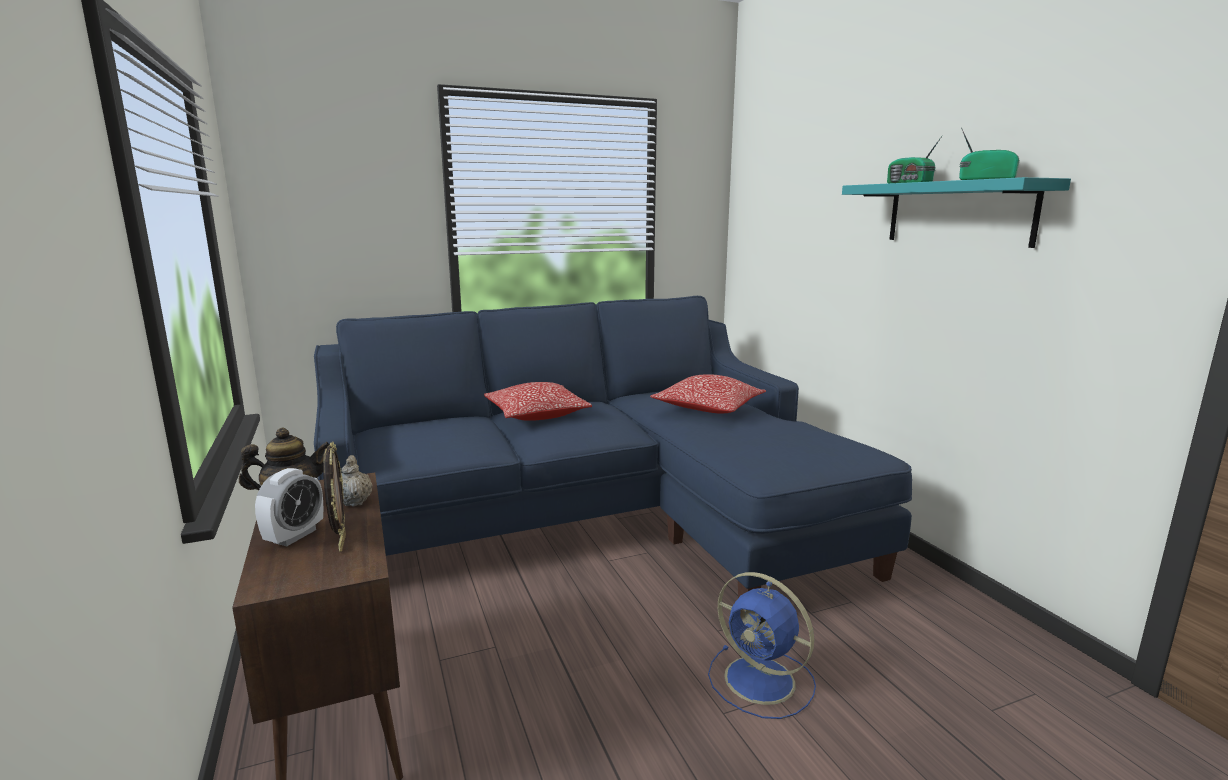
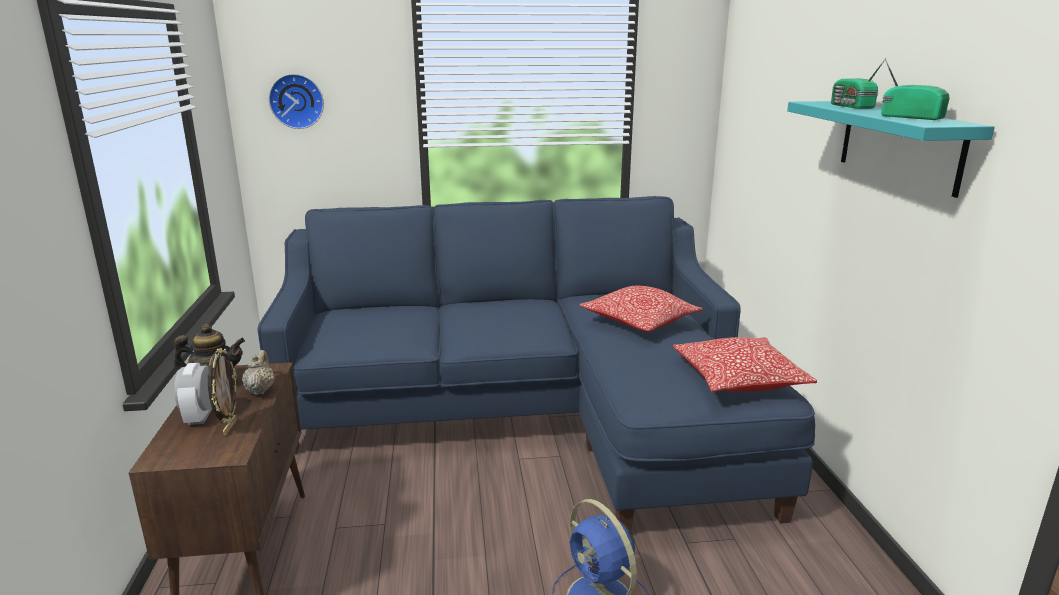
camera: 15 degrees right, 5 degrees up
(294, 536) = (200, 416): alarm clock -> alarm clock turned 135 degrees clockwise
(313, 206) = (297, 101): none -> wall clock
(536, 415) = (476, 311): pillow -> pillow (738, 380)

